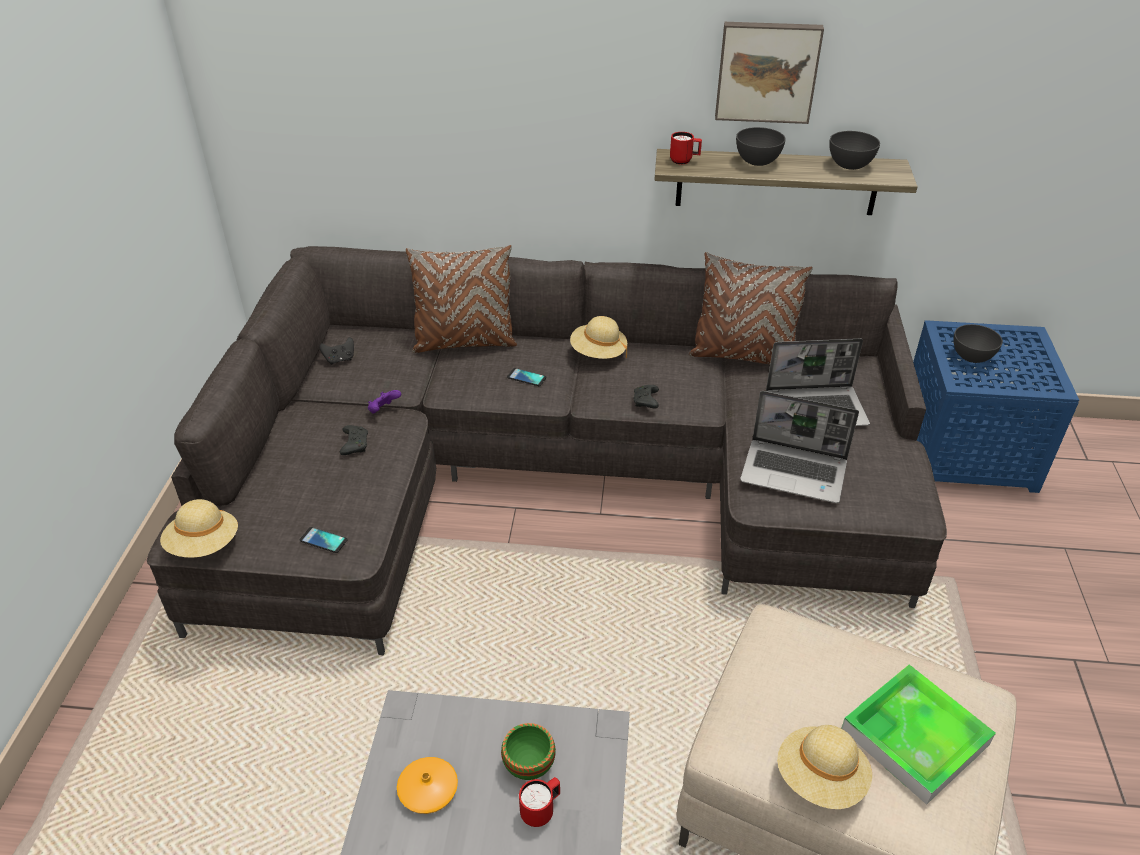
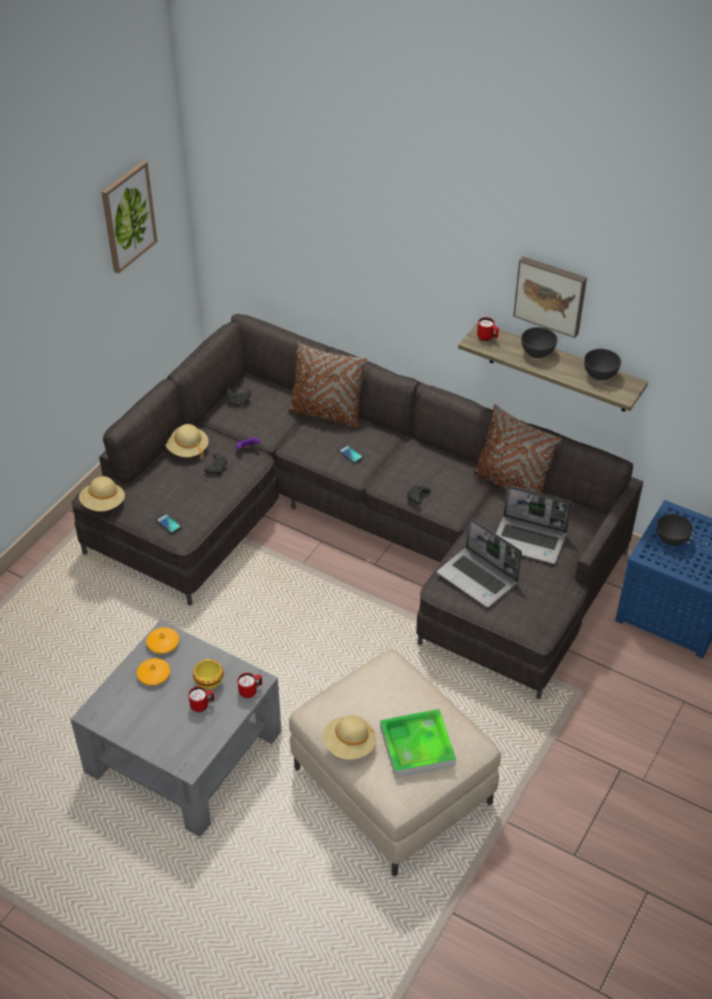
camera: 25 degrees right, 5 degrees up
(113, 102) = (128, 216): none -> picture
(414, 728) = (163, 643): none -> orange vase
(527, 766) = (208, 683): green bowl -> yellow bowl
(598, 353) = (410, 450): beige hat -> beige hat (187, 449)
(603, 752) = (250, 691): none -> red mug

